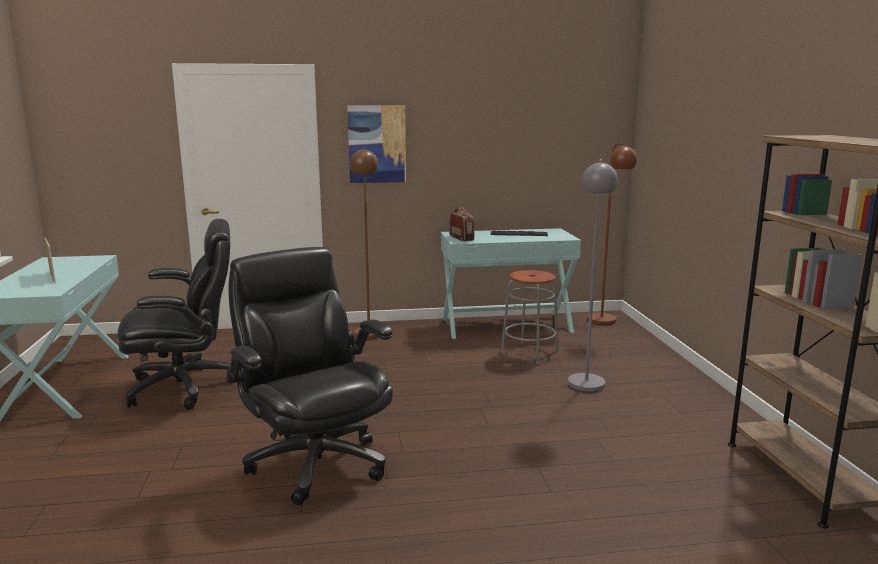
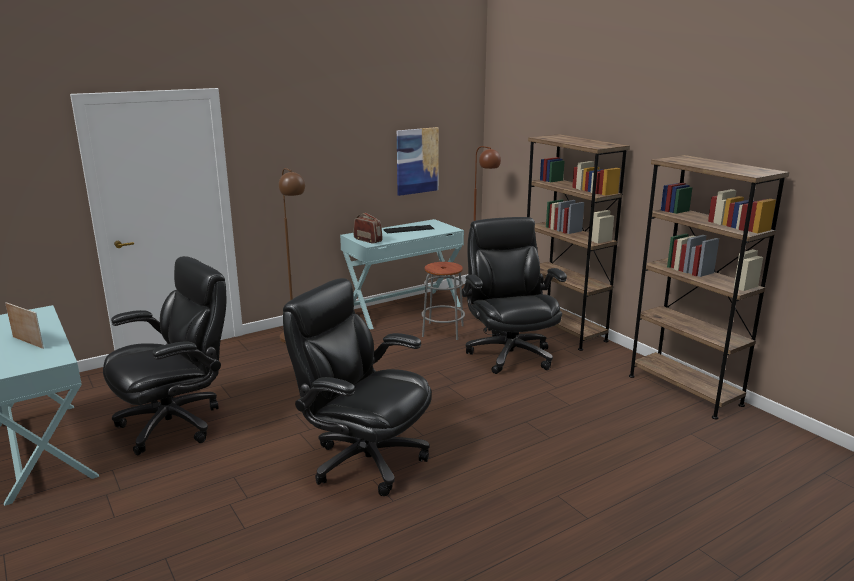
camera: 25 degrees left, 5 degrees up
(377, 144) = (280, 160): picture -> picture (417, 161)
(586, 389) = (509, 354): grey floor lamp -> black office chair
(679, 376) = (563, 330): none -> brown bookcase

